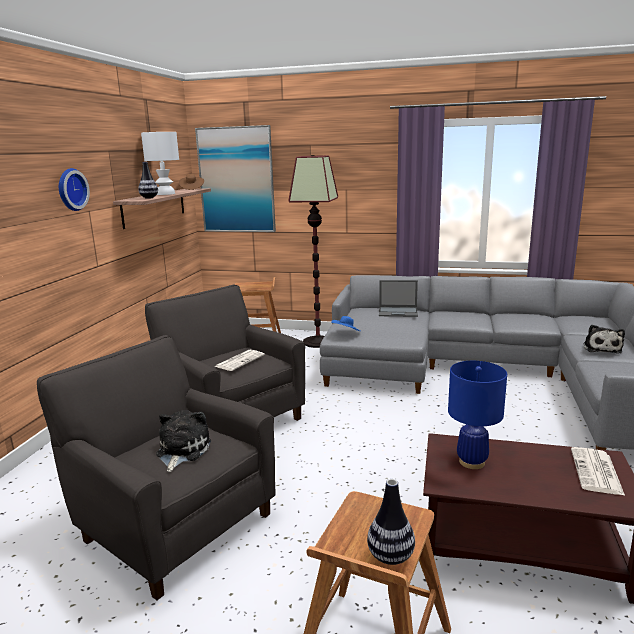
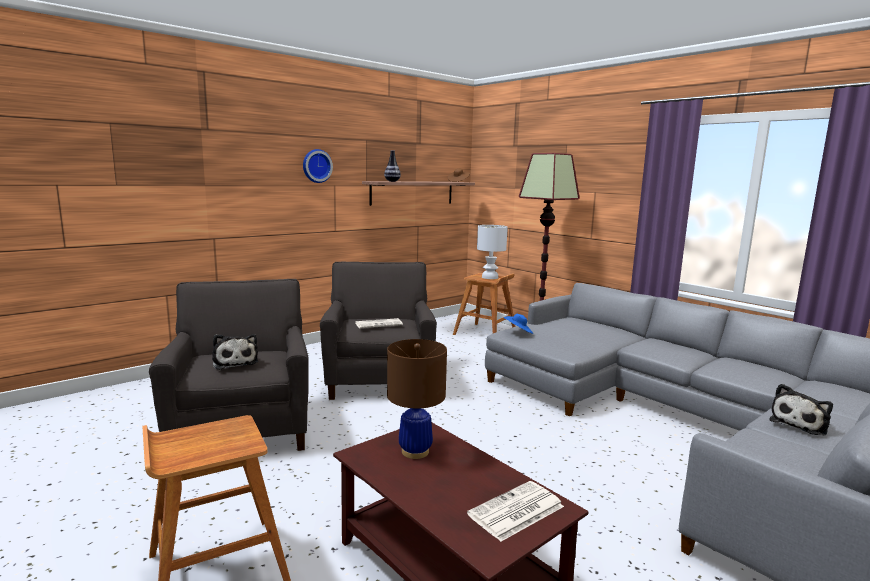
camera: 35 degrees right, 5 degrees down
(166, 194) = (419, 181): white table lamp -> white table lamp (490, 277)
(181, 451) = (235, 362): plush toy -> plush toy turned 105 degrees clockwise
(236, 180) = (502, 177): picture -> none
(390, 556) = (179, 457): vase -> none
(398, 312) = (601, 328): laptop -> none
(471, 462) = (415, 451): blue table lamp -> brown table lamp

